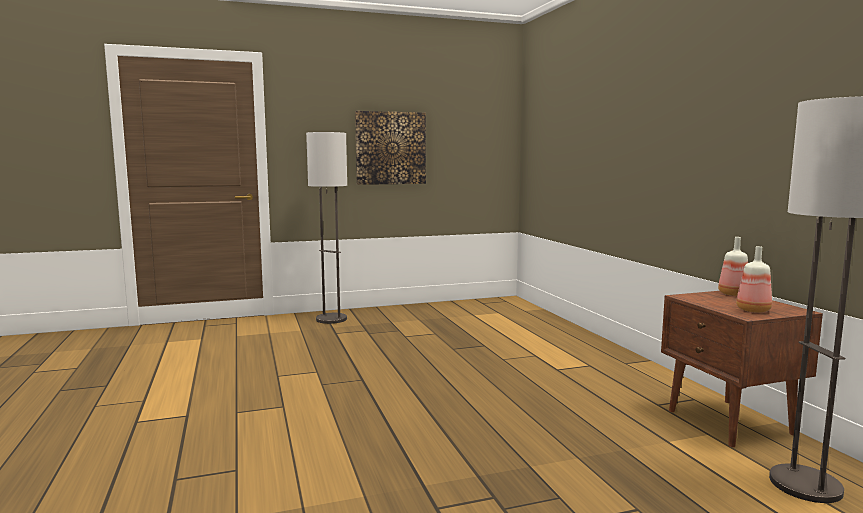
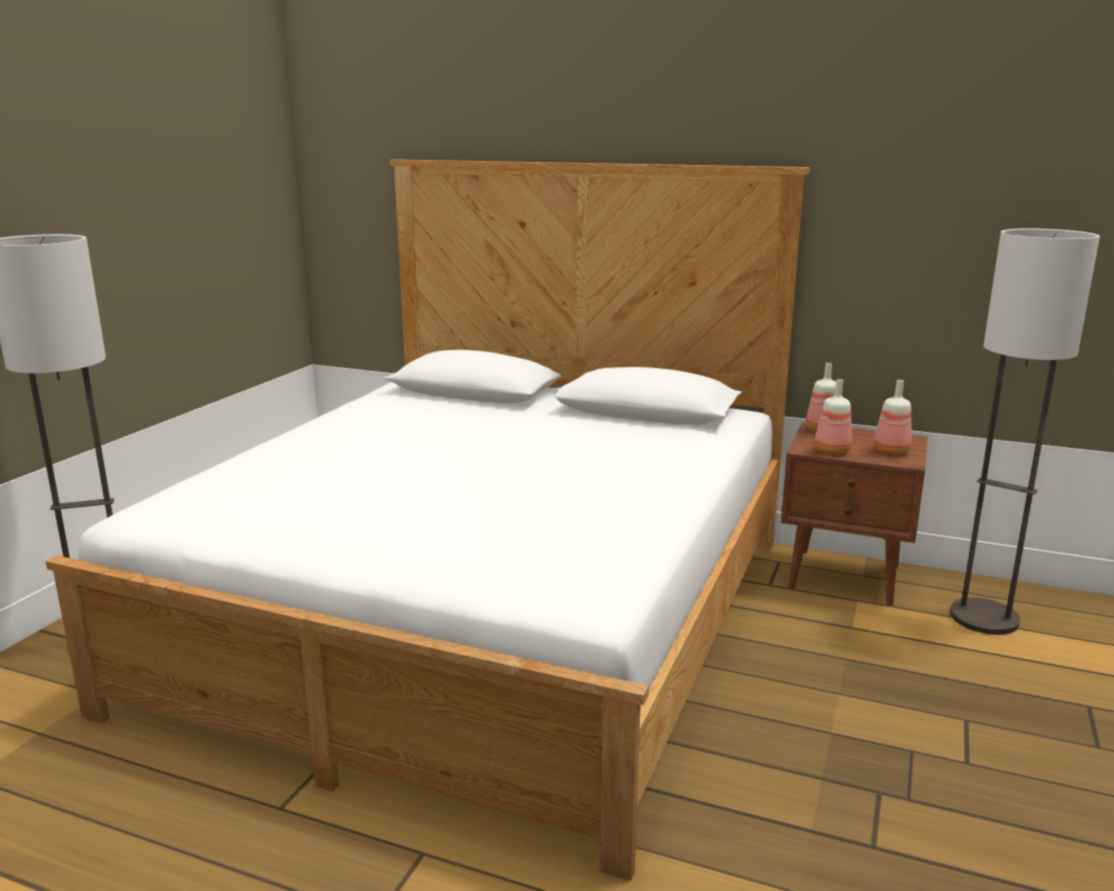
camera: 50 degrees left, 10 degrees up
(390, 148) = (111, 246): picture -> none
(469, 358) = (487, 616): none -> bed
(701, 300) = (830, 451): none -> bottle

